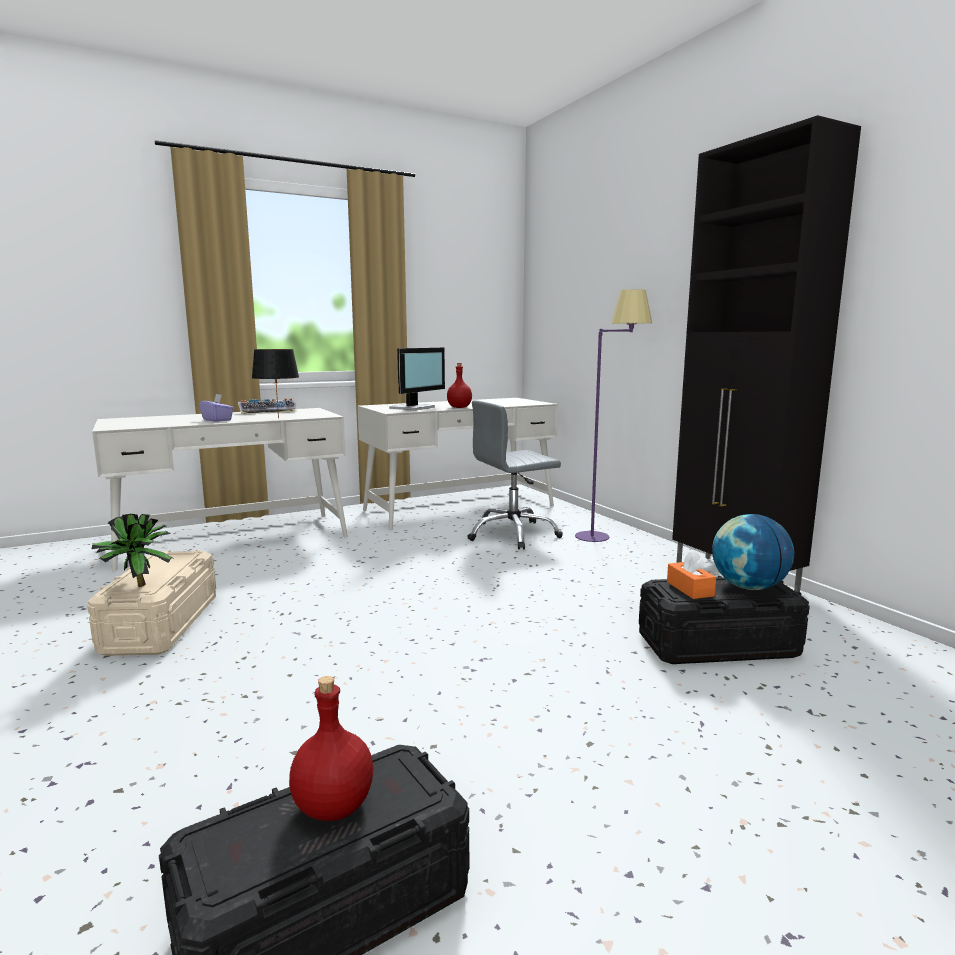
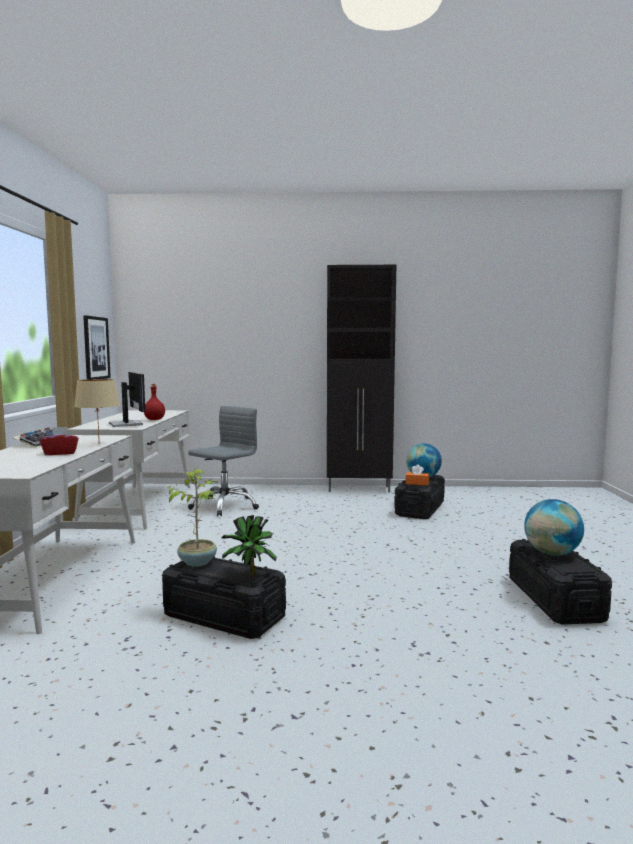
camera: 60 degrees left, 5 degrees down
(162, 624) = (224, 616): beige storage box -> black storage box
(175, 556) = (197, 562): none -> potted plant
(217, 420) = (60, 453): purple tissue box -> red tissue box
(277, 418) = (99, 444): black table lamp -> beige table lamp
(332, 806) = (552, 553): red bottle -> globe
(471, 321) = (96, 348): none -> picture
(513, 534) = (224, 506): grey office chair -> grey office chair turned 150 degrees counterclockwise
(607, 536) = (267, 491): purple floor lamp -> none

